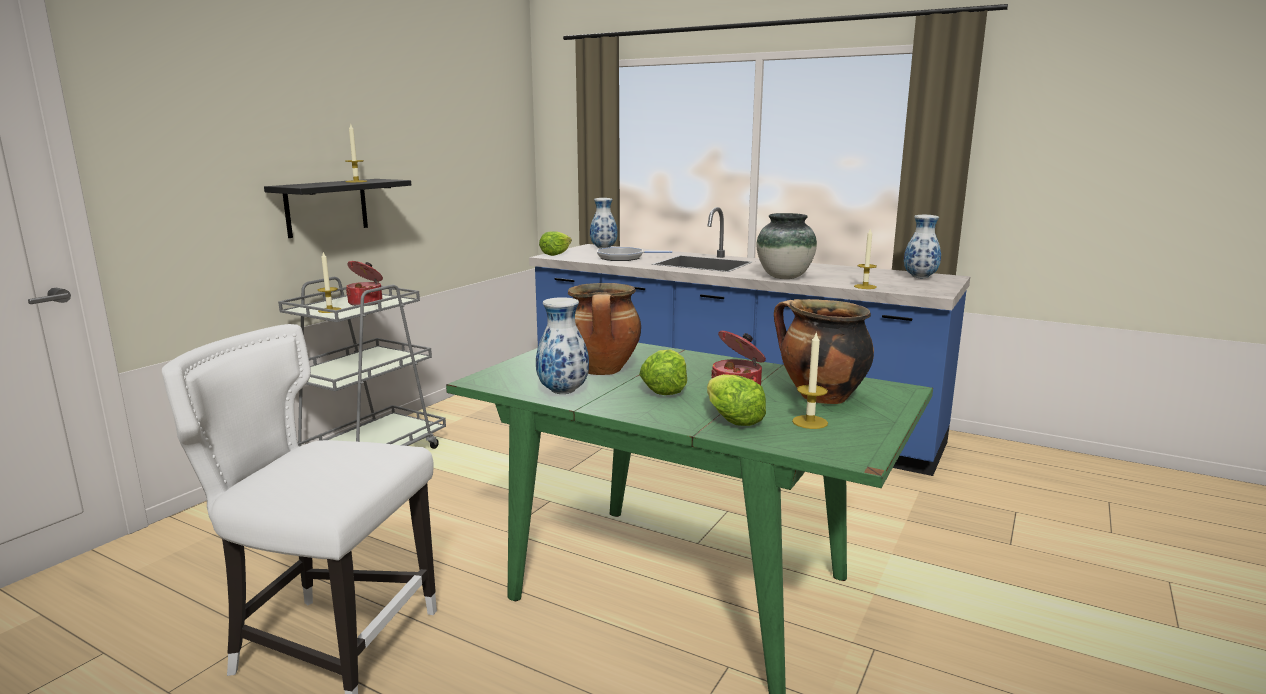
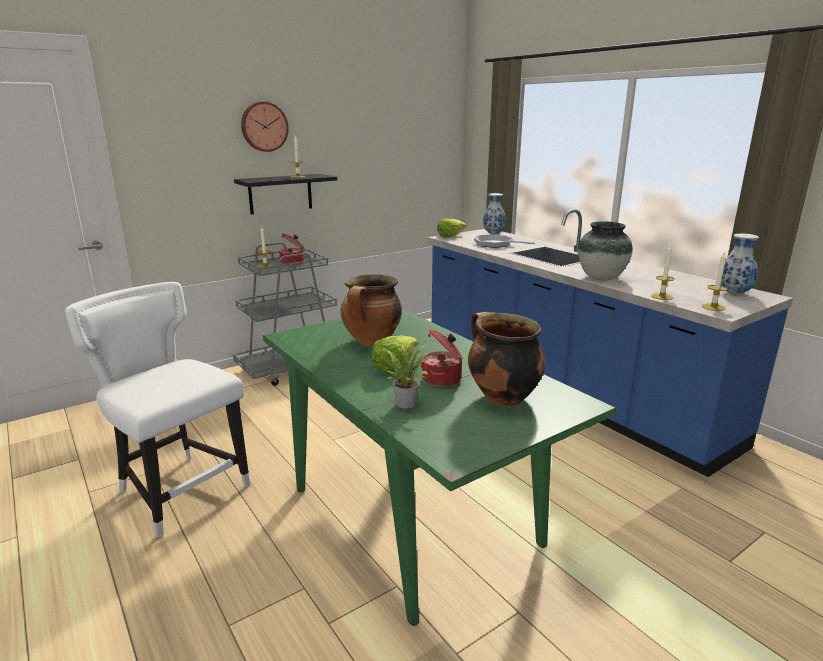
camera: 25 degrees right, 5 degrees up
(301, 111) = (264, 126): none -> wall clock
(564, 392) = (324, 355): vase -> none
(731, 419) = (406, 402): lettuce -> potted plant
(810, 422) = (461, 418): candle -> candle (713, 307)

